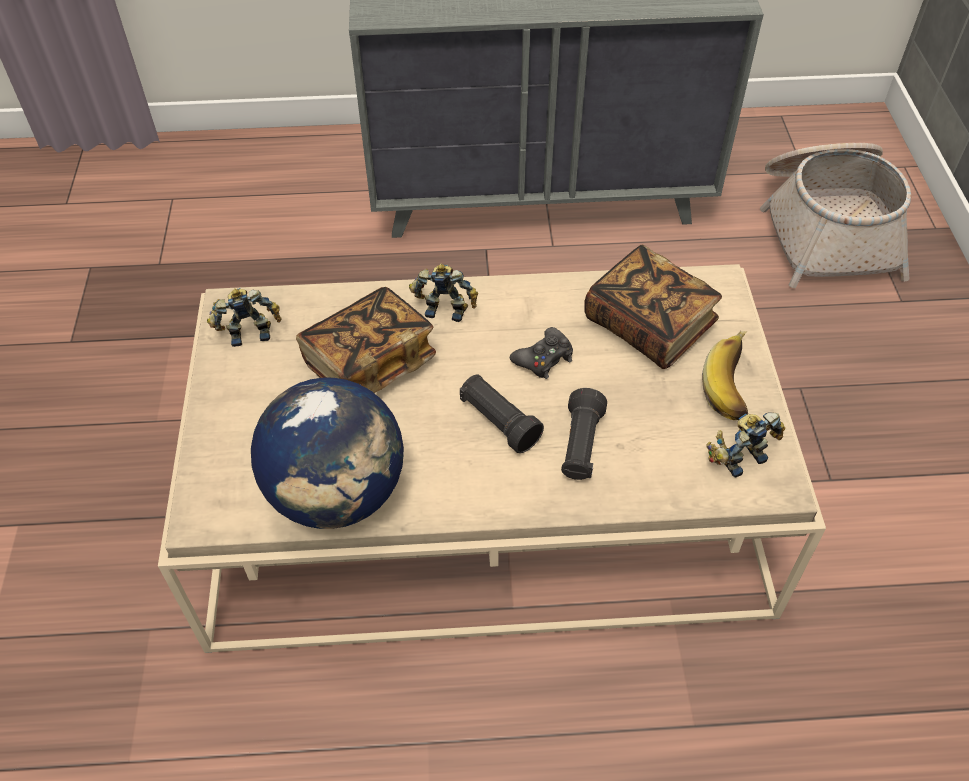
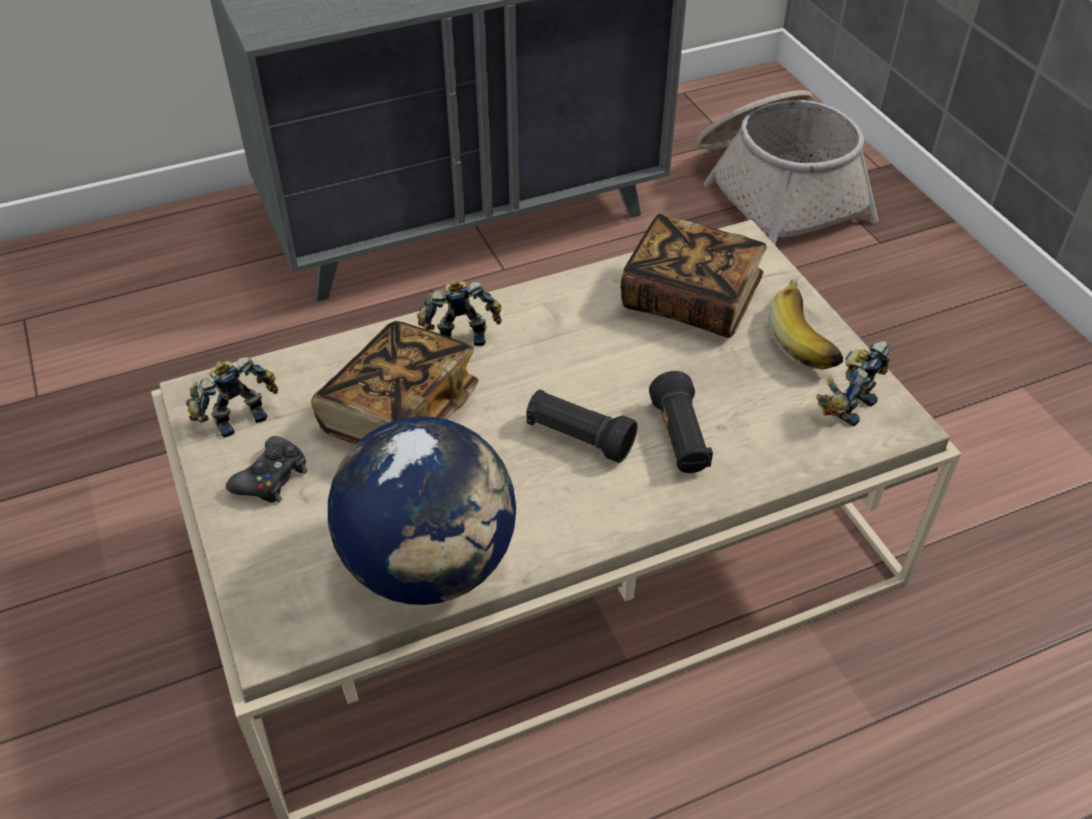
camera: 20 degrees left, 5 degrees down
(544, 358) = (596, 360): black game controller -> black game controller (271, 478)

